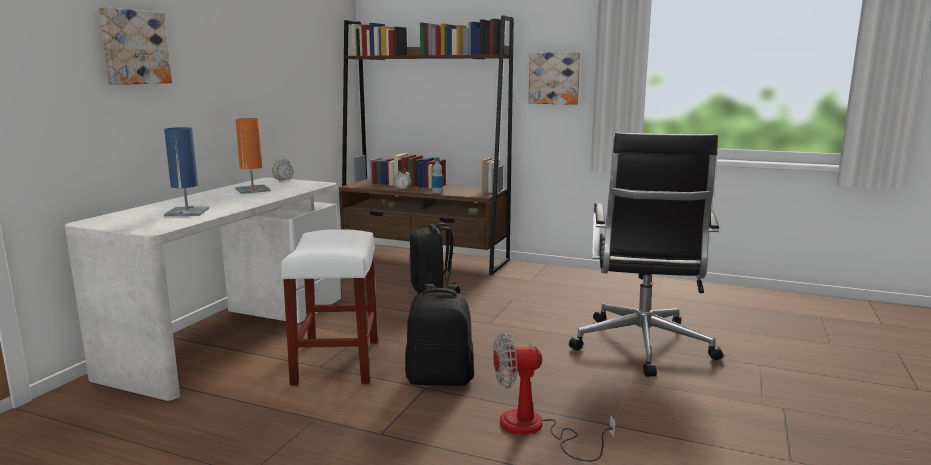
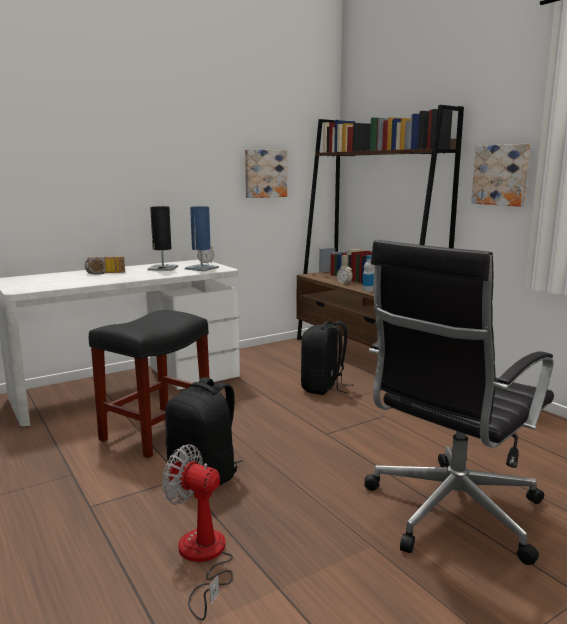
camera: 35 degrees right, 0 degrees up
(134, 47) = (73, 147): picture -> picture (265, 173)
(187, 212) = (74, 280): blue table lamp -> blue table lamp (201, 268)
(200, 202) = (105, 273): none -> radio
(252, 190) = (163, 268): orange table lamp -> black table lamp
(337, 362) = (156, 431): white stool -> black stool

